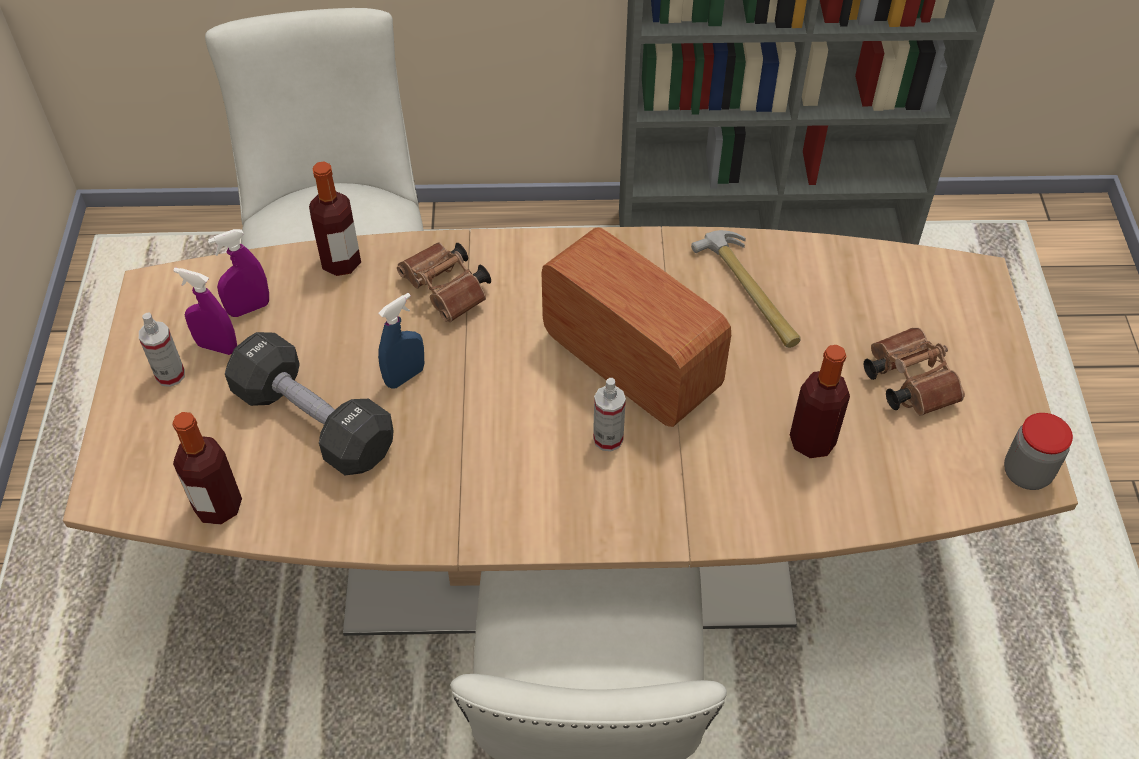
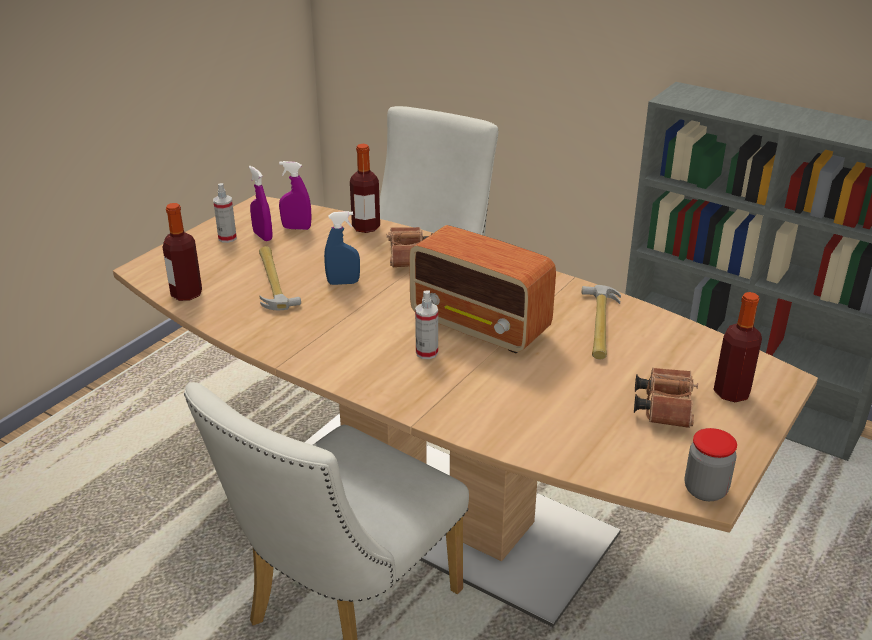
camera: 35 degrees right, 20 degrees down
(314, 422) = (273, 281): black dumbbell -> hammer
(629, 362) = (481, 326): radio -> radio turned 135 degrees clockwise
(812, 441) = (559, 407): bottle -> bottle (731, 393)

